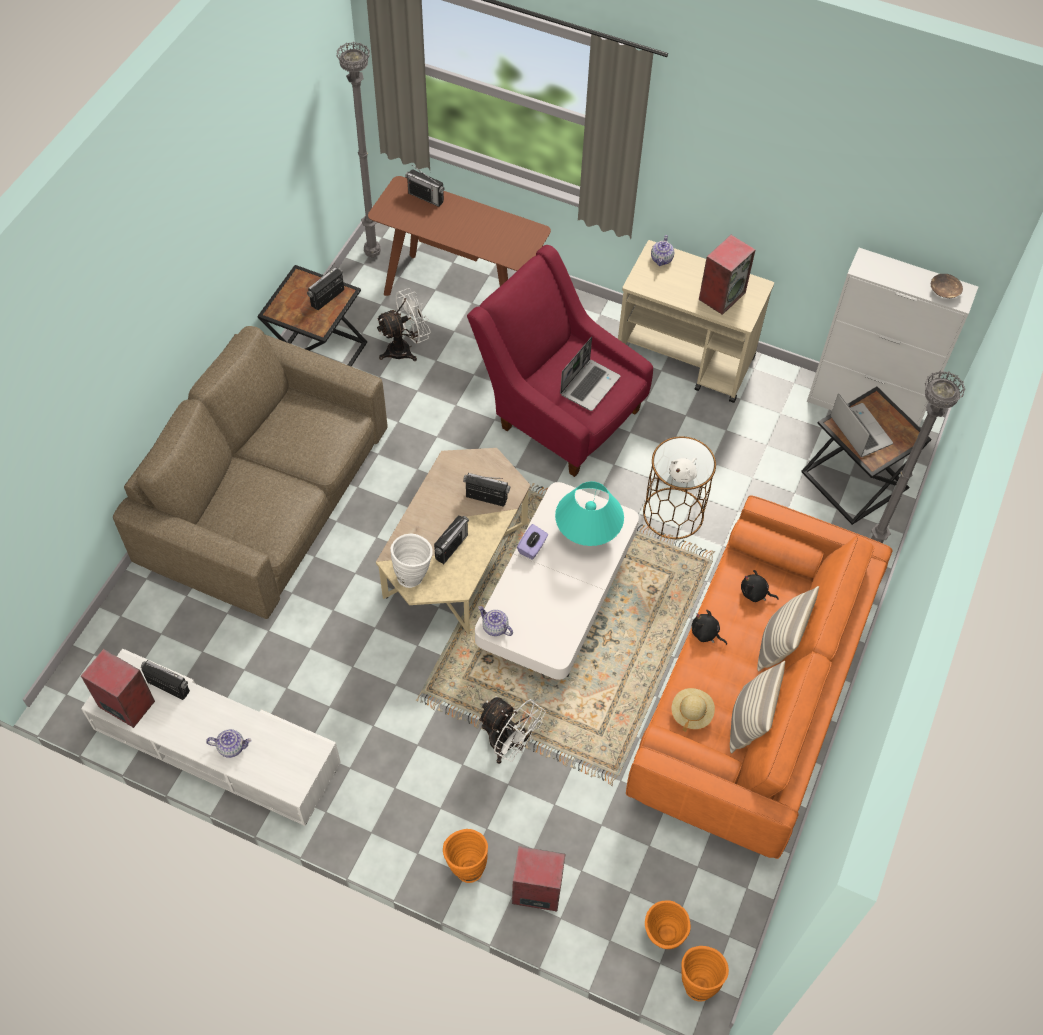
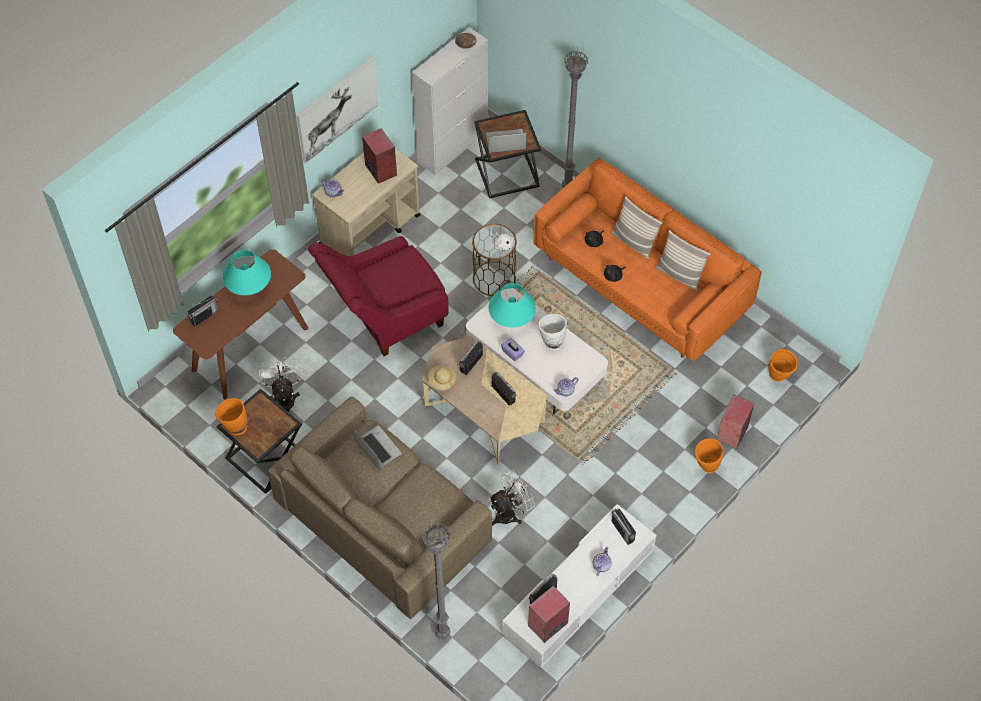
camera: 70 degrees left, 0 degrees up
(328, 298) = (260, 411): radio -> radio (622, 531)
(373, 253) = (179, 396): grey floor lamp -> grey floor lamp (442, 633)
(413, 574) = (516, 421): white vase -> white vase (551, 341)
(485, 224) = (249, 287): none -> turquoise table lamp
(508, 745) = (632, 421): white fan -> white fan (510, 513)
(589, 385) = (403, 276): laptop -> laptop (377, 448)
(691, 713) = (665, 301): beige hat -> beige hat (441, 381)
(697, 981) = (808, 368): orange vase -> orange vase (234, 427)
(730, 172) = (337, 108): none -> picture

